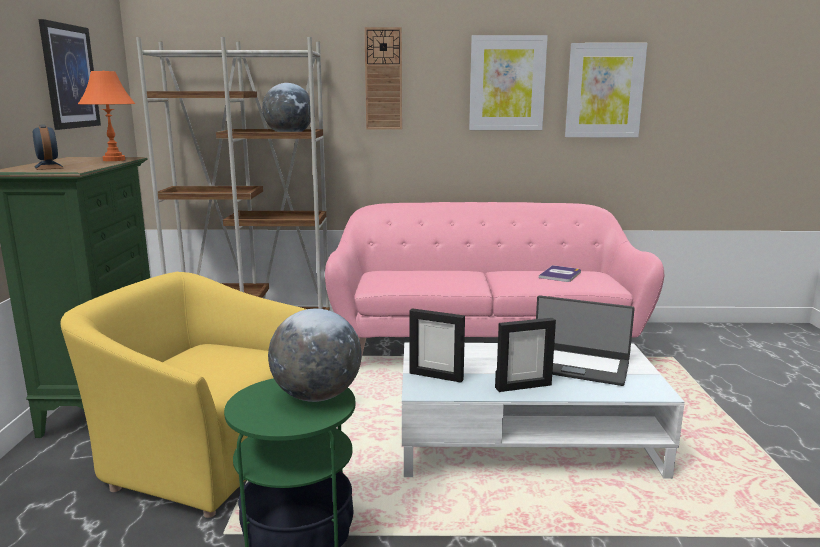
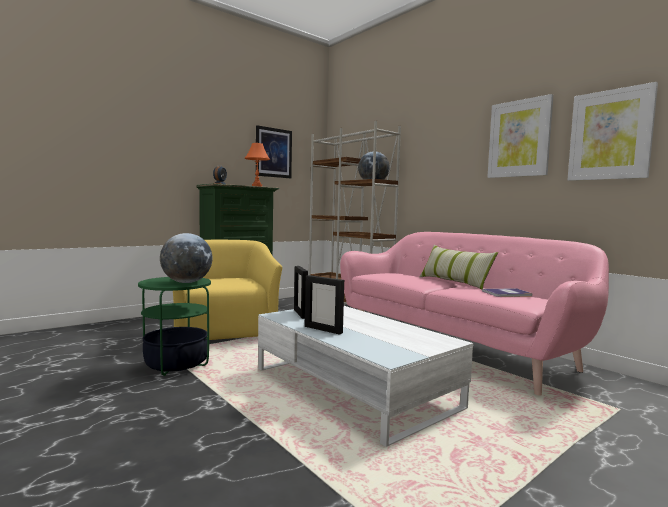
camera: 50 degrees right, 10 degrees down
(383, 79) = (436, 145): wall clock -> none
(475, 270) = (454, 282): none -> pillow
(576, 365) = (386, 335): laptop -> none

